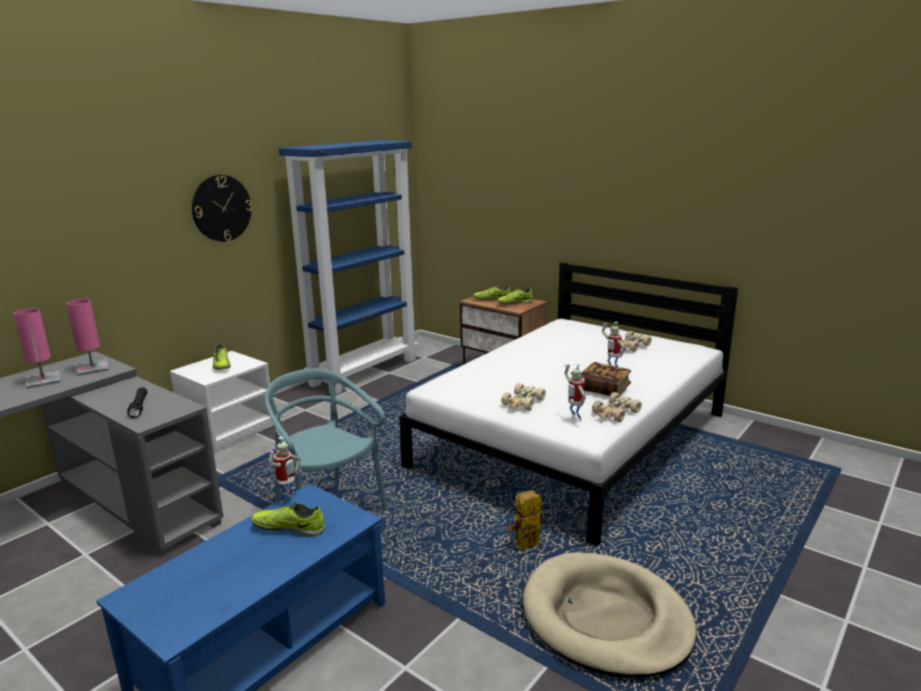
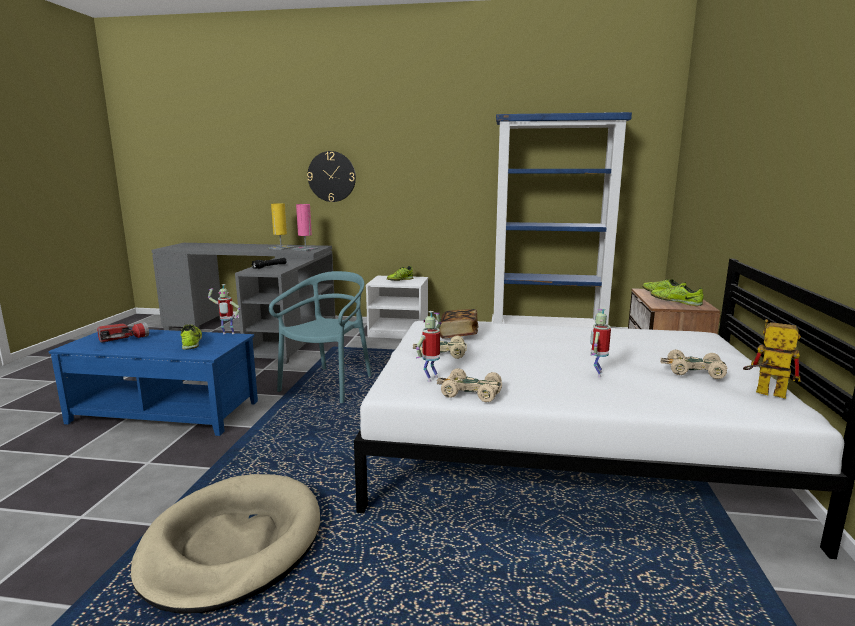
camera: 60 degrees right, 5 degrees down
(43, 380) = (281, 248): pink table lamp -> yellow table lamp
(198, 583) = (124, 339): none -> flashlight
(221, 208) = (439, 164): wall clock -> wall clock (331, 176)
(523, 547) = (328, 473): toy robot -> toy robot (763, 392)
(604, 389) = (529, 379): book -> book (458, 334)

